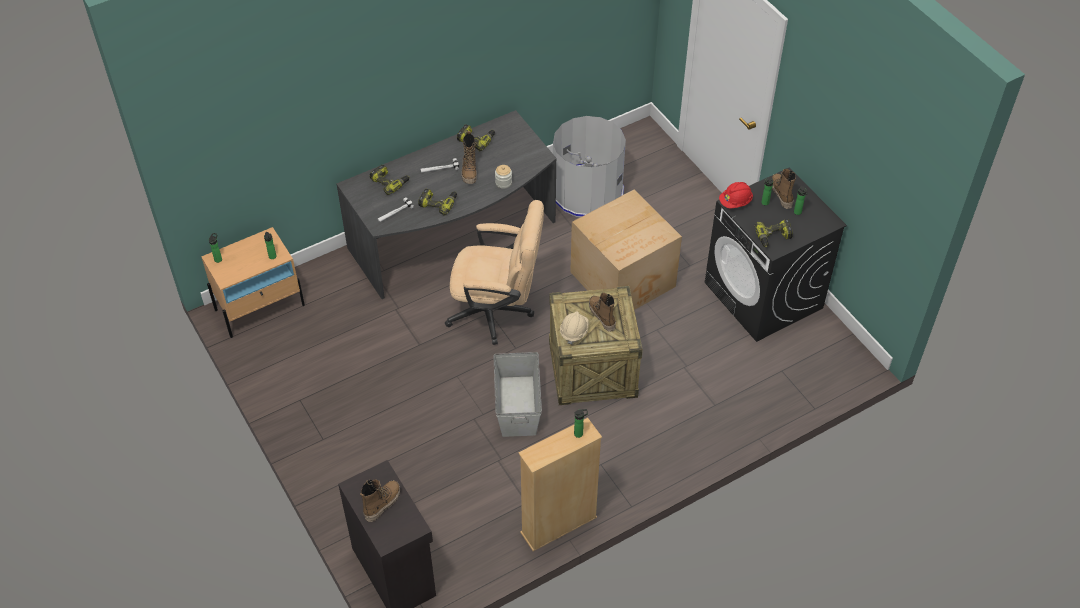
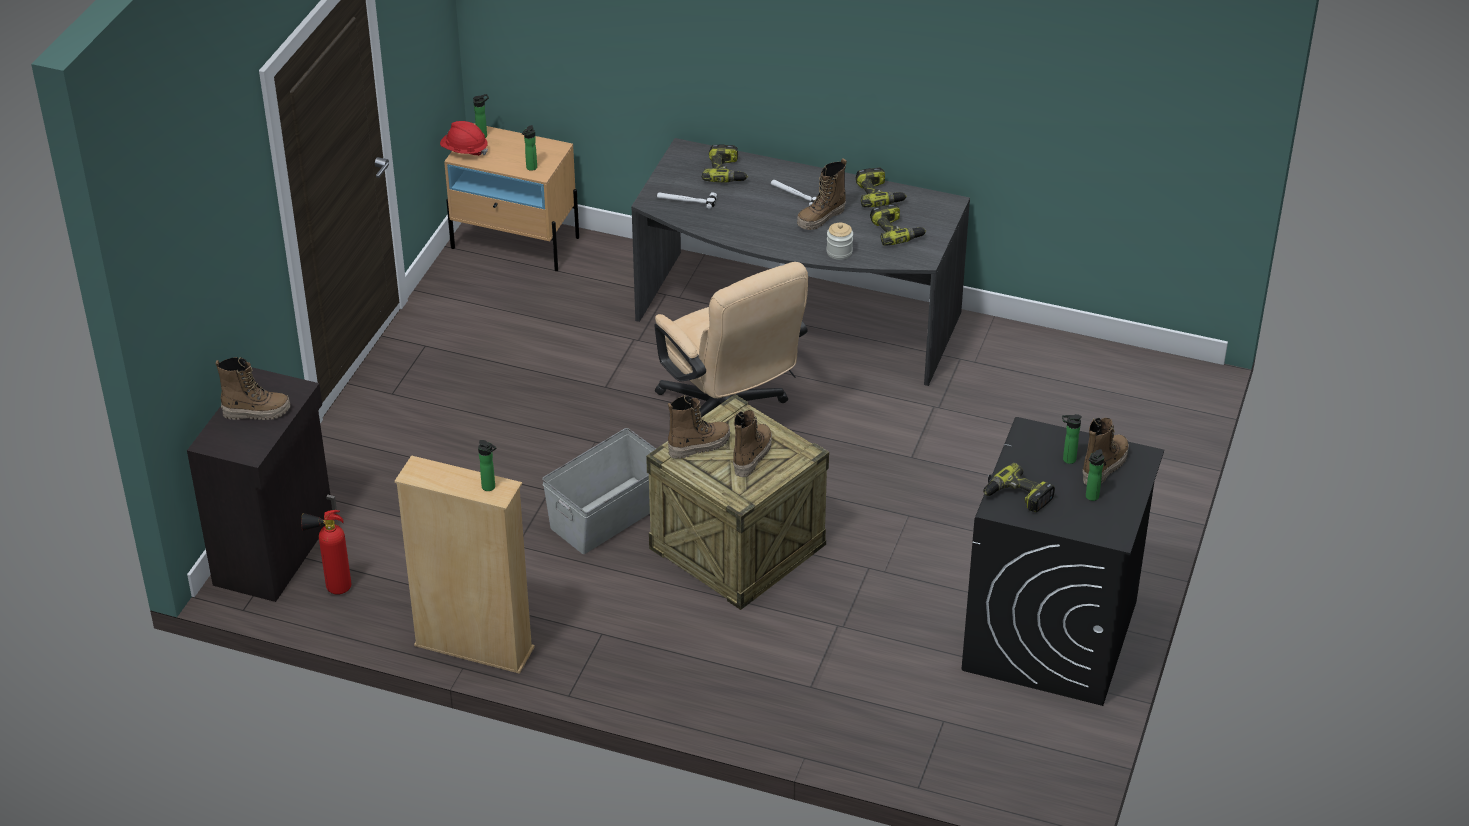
camera: 50 degrees right, 10 degrees down
(438, 203) = (742, 223): power drill -> power drill (896, 232)
(452, 562) = (333, 588): none -> fire extinguisher
(574, 331) = (699, 445): beige hard hat -> boot
(587, 192) = (1013, 384): grey trash can -> none
(624, 279) = (913, 495): cardboard box -> none
(735, 202) = (1034, 433): red hard hat -> red hard hat (464, 150)

